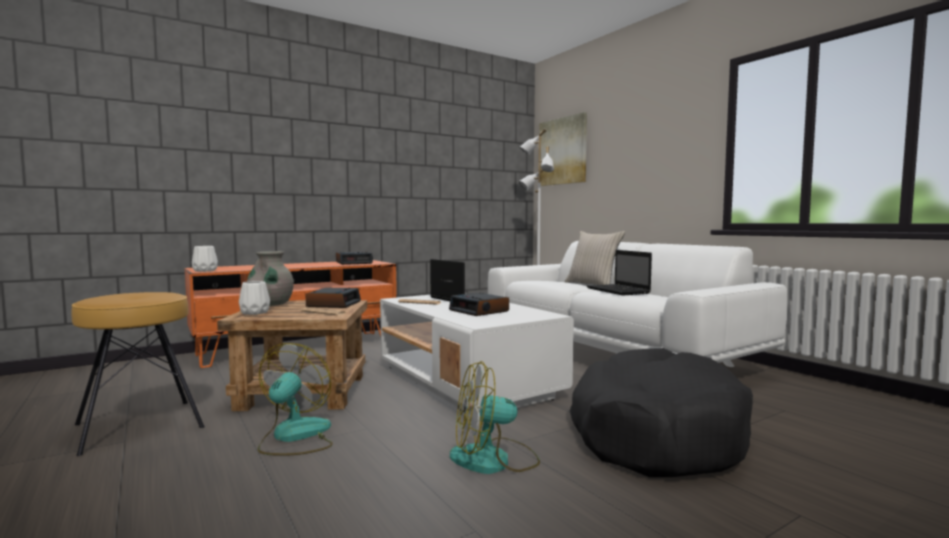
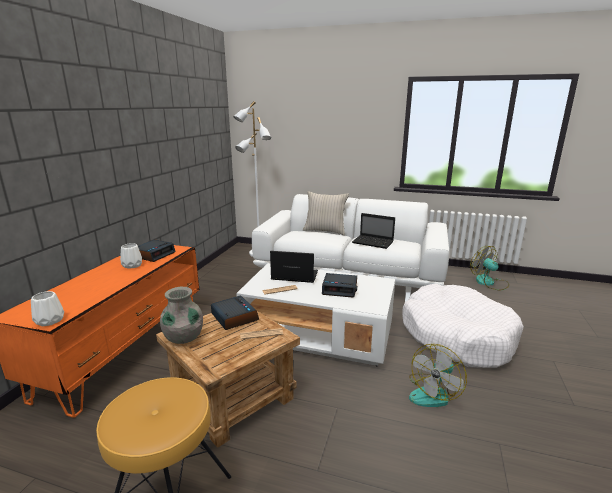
camera: 40 degrees left, 15 degrees up
(255, 312) = (207, 357): white vase -> white vase (133, 265)
(294, 437) = (311, 442): fan -> fan (489, 283)
(562, 151) = (263, 118): picture -> none
(654, 433) = (456, 336): black dog bed -> white dog bed

